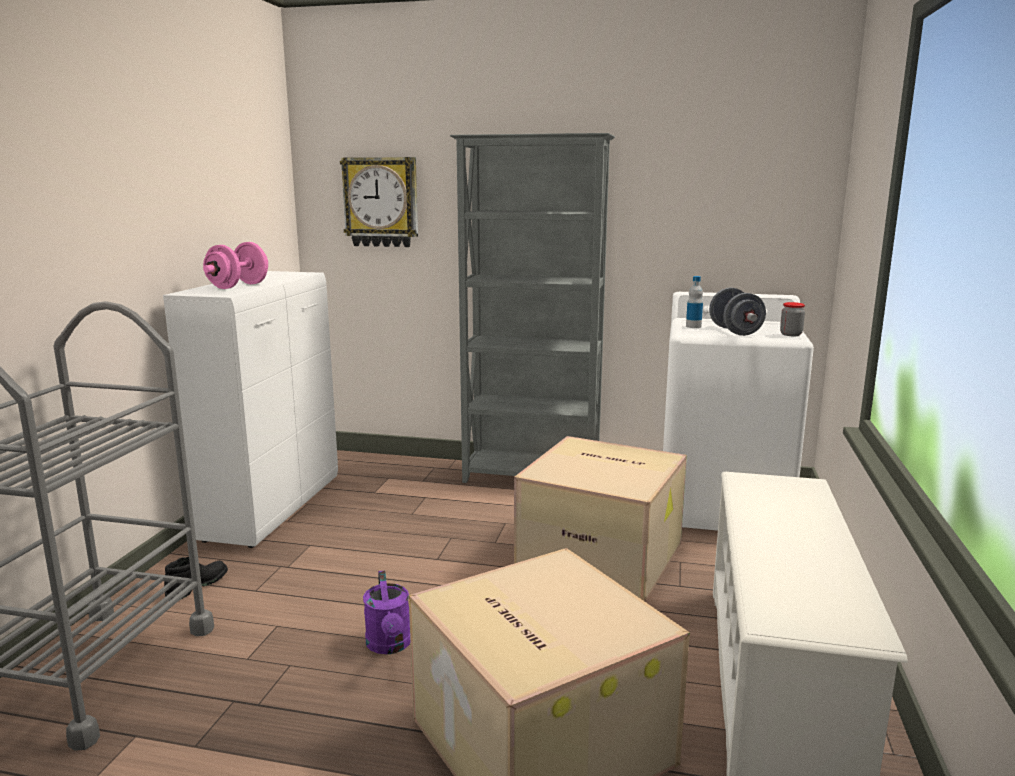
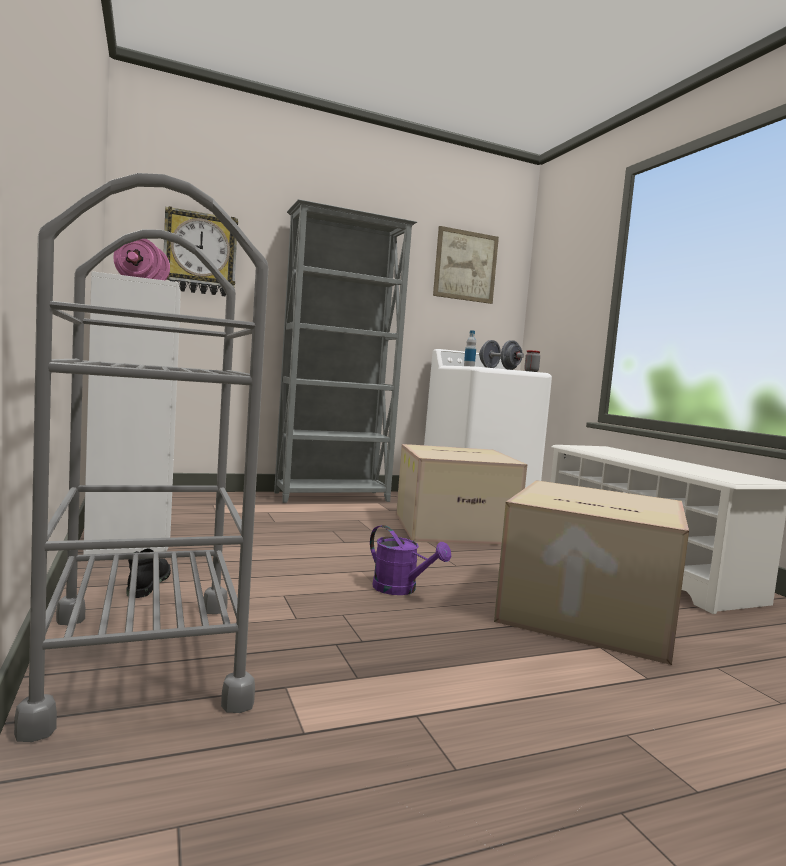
camera: 35 degrees left, 10 degrees down
(727, 167) = (465, 266): none -> picture

